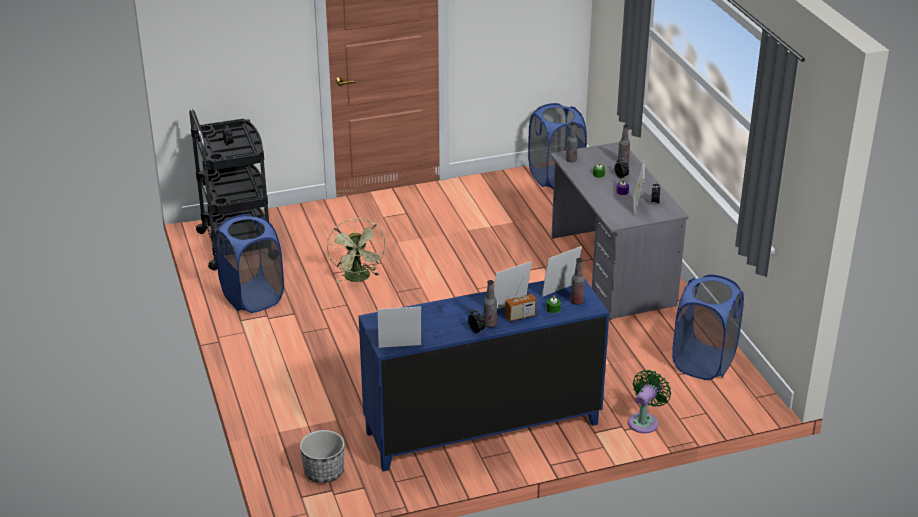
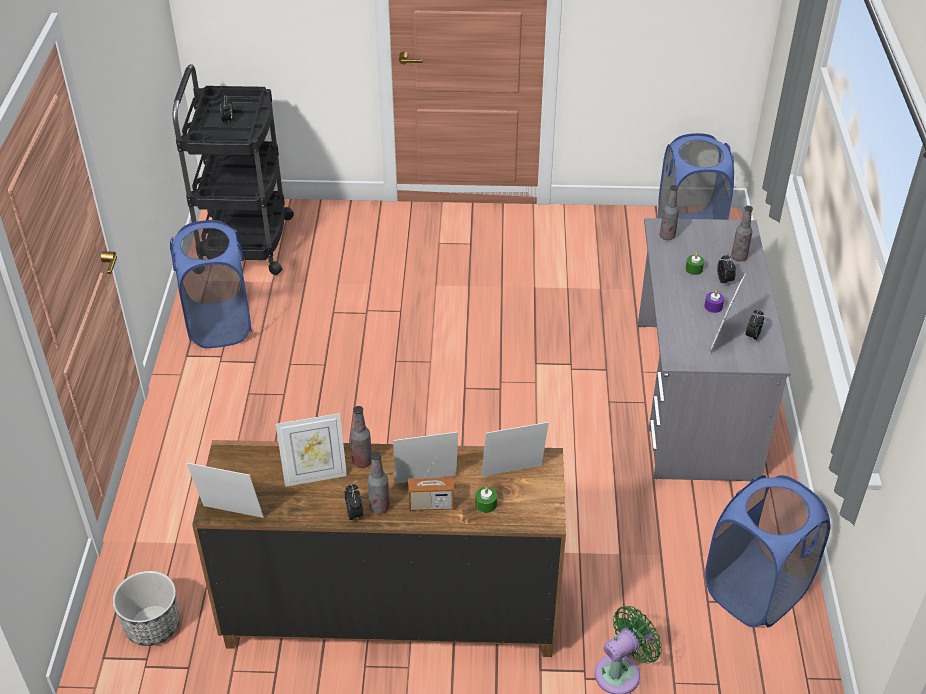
camera: 20 degrees right, 10 degrees up
(359, 278) = (360, 328): green fan -> none
(438, 318) = (315, 476): none -> picture frame
(482, 429) = (391, 616): blue dresser -> brown dresser
(577, 301) = (528, 500): bottle -> bottle (362, 462)

